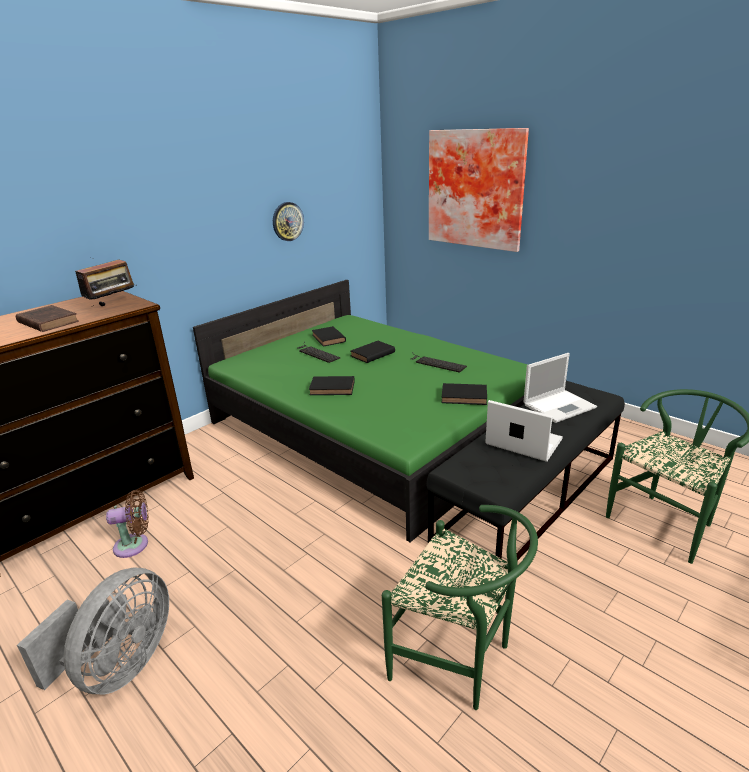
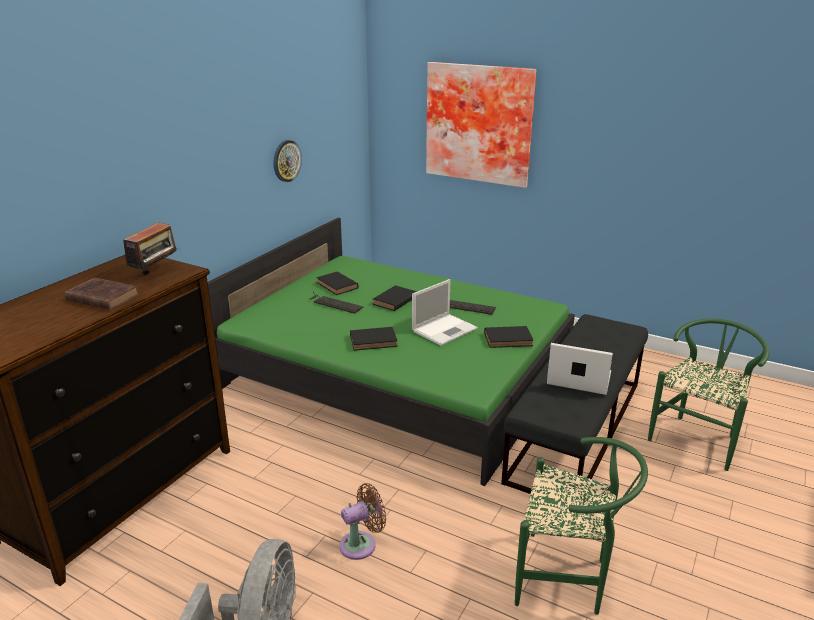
camera: 15 degrees left, 0 degrees up
(135, 545) = (203, 527): brown fan -> brown fan (361, 544)
(560, 406) = (596, 341): laptop -> laptop (445, 329)

